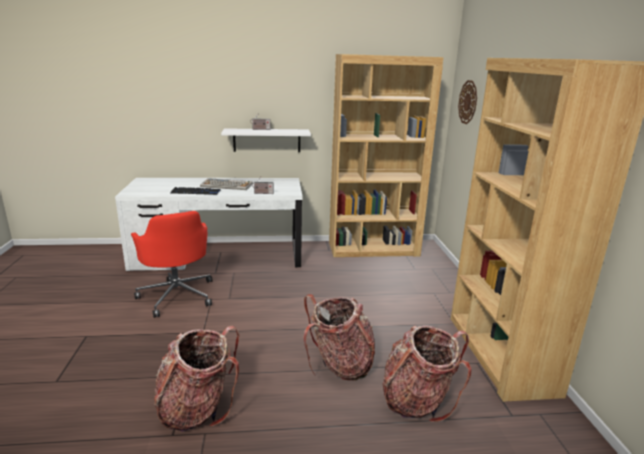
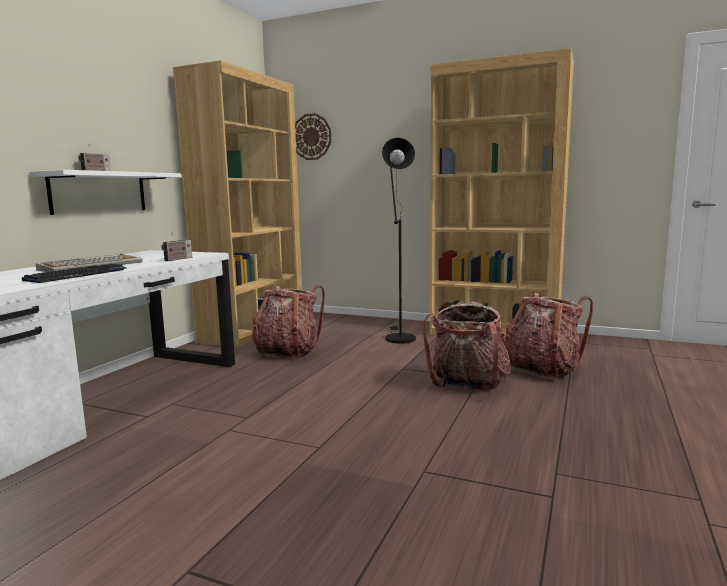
camera: 60 degrees left, 10 degrees down
(177, 295) = (171, 455): red office chair -> none
(198, 408) = (503, 472): backpack -> backpack (288, 352)
(424, 306) = (398, 337): none -> black floor lamp

